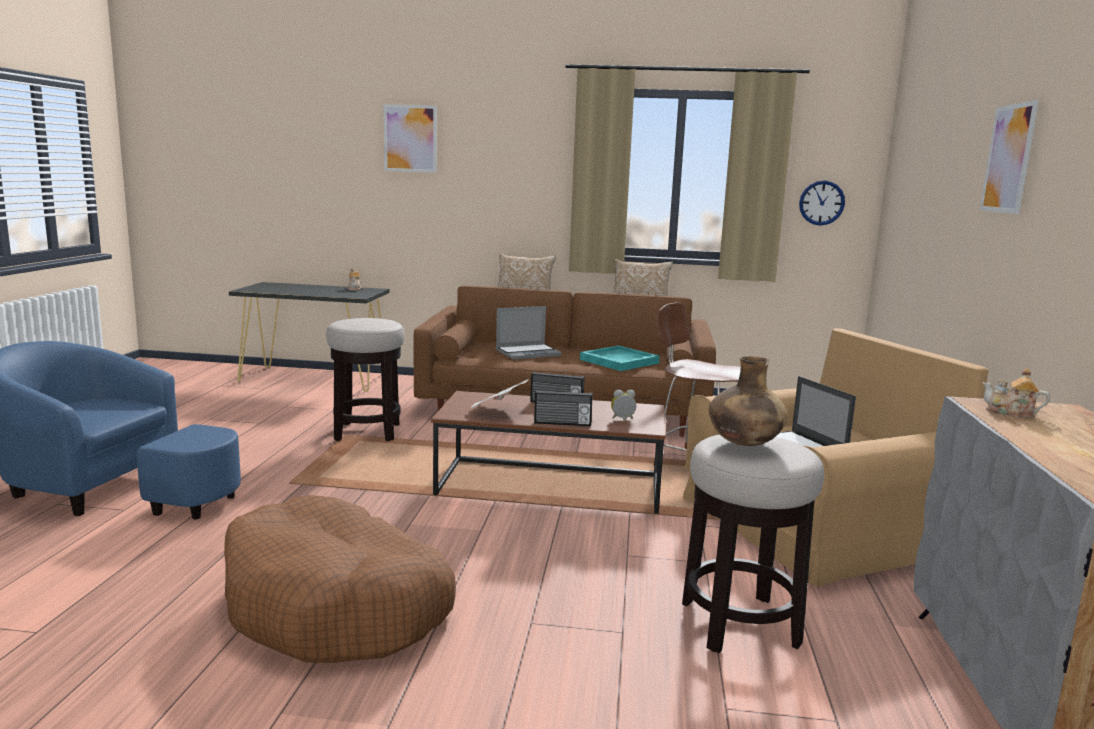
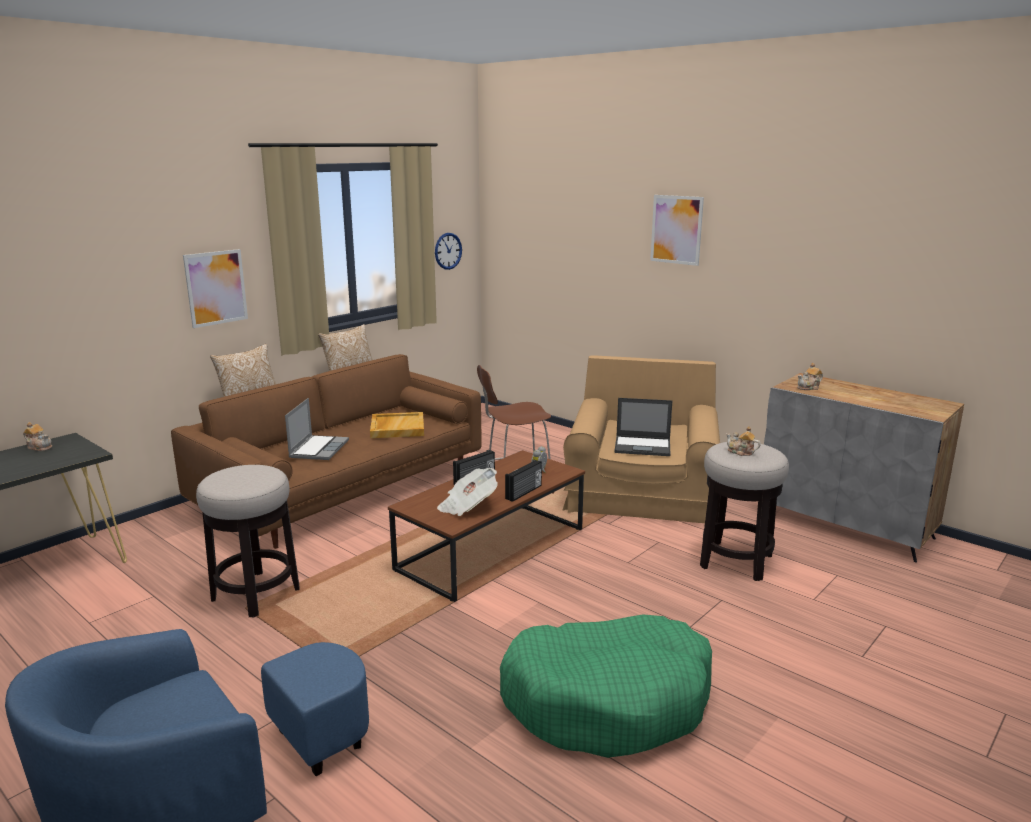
camera: 55 degrees left, 5 degrees up
(336, 605) = (608, 700): brown dog bed -> green dog bed
(410, 138) = (68, 240): picture -> picture (216, 288)
(619, 361) = (397, 427): turquoise tray -> beige tray
(744, 444) = (741, 452): brown vase -> teapot

